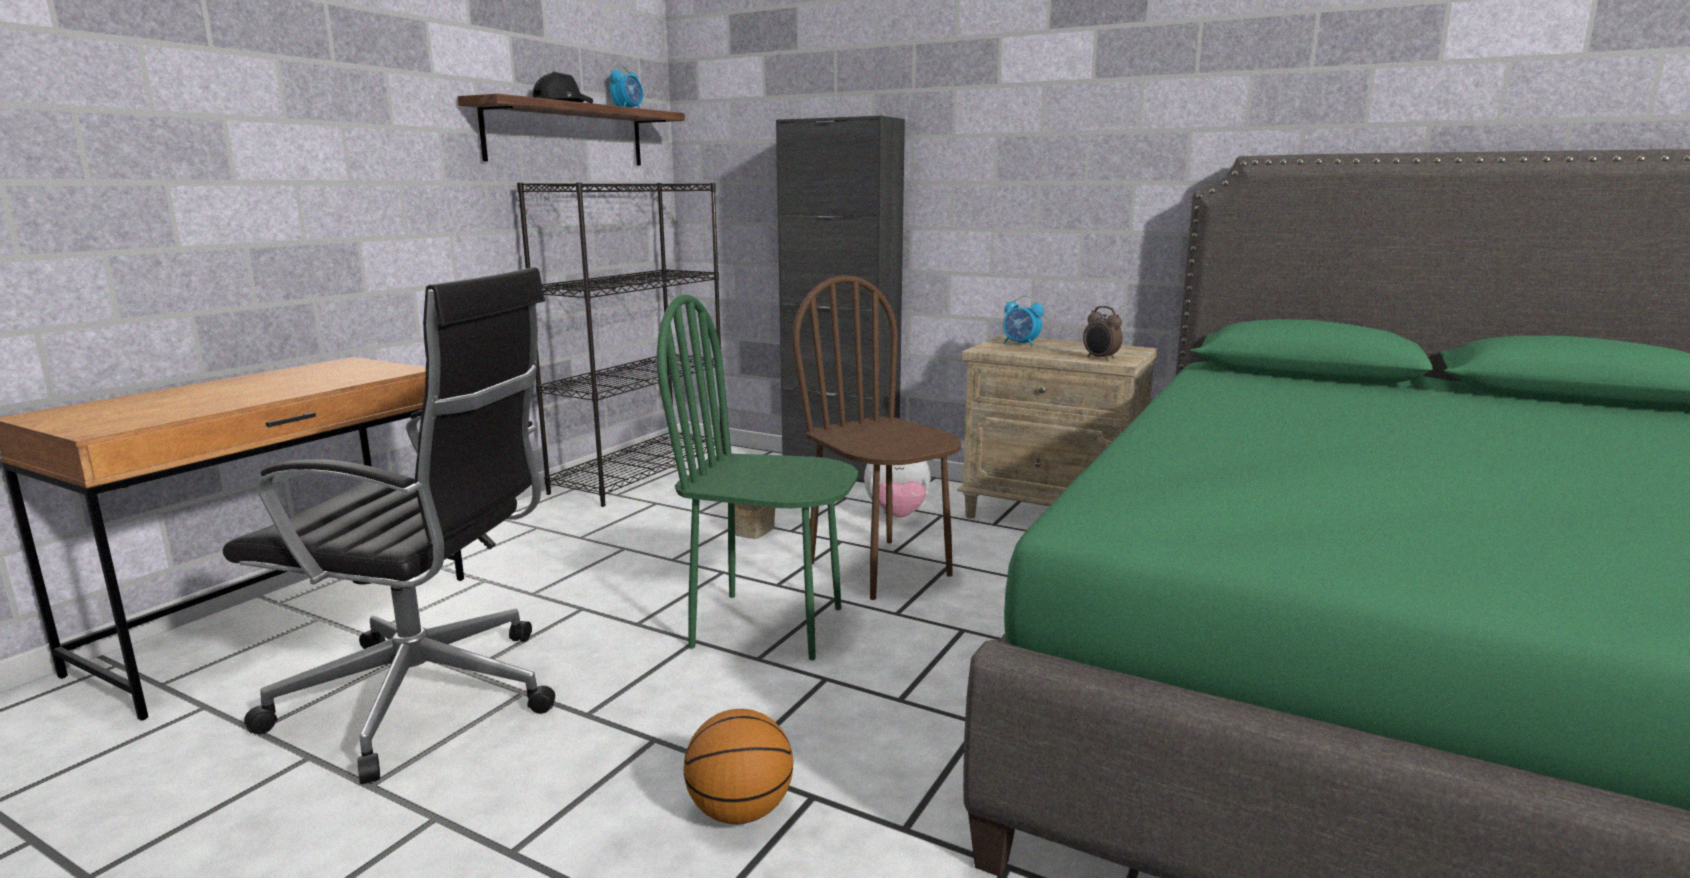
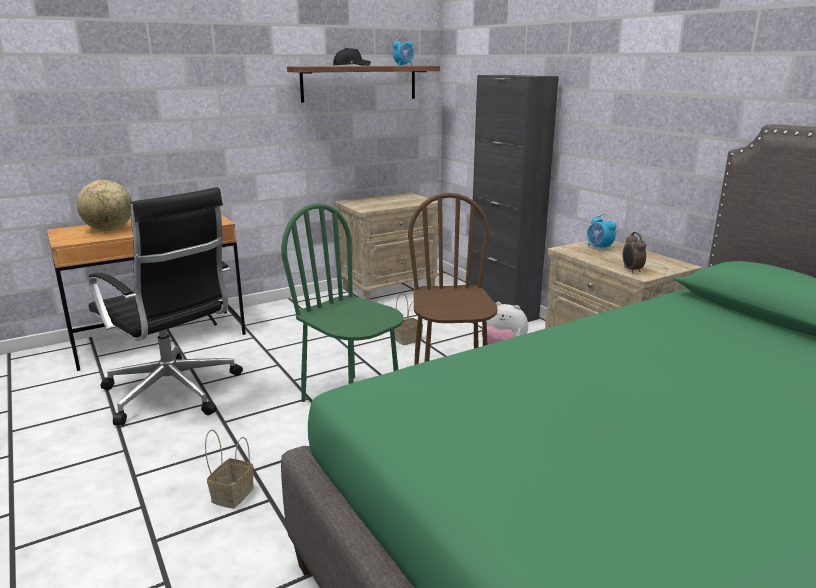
camera: 30 degrees right, 5 degrees up
(172, 402) = (109, 230): none -> globe
(641, 473) = (389, 288): black bookcase -> beige nightstand
(739, 811) = (233, 493): basketball -> basket

